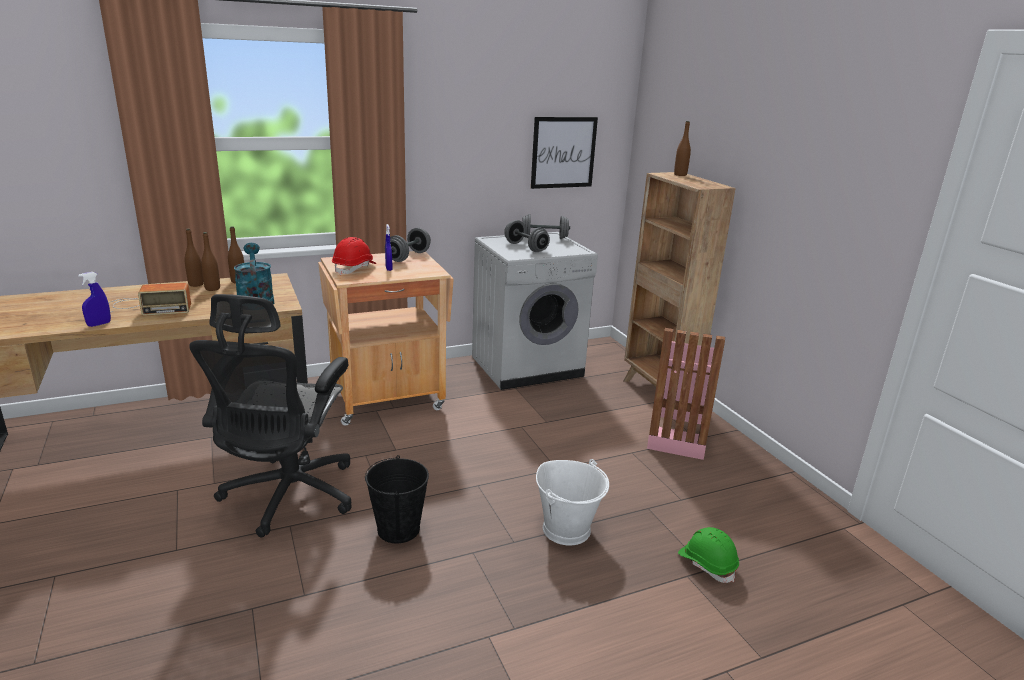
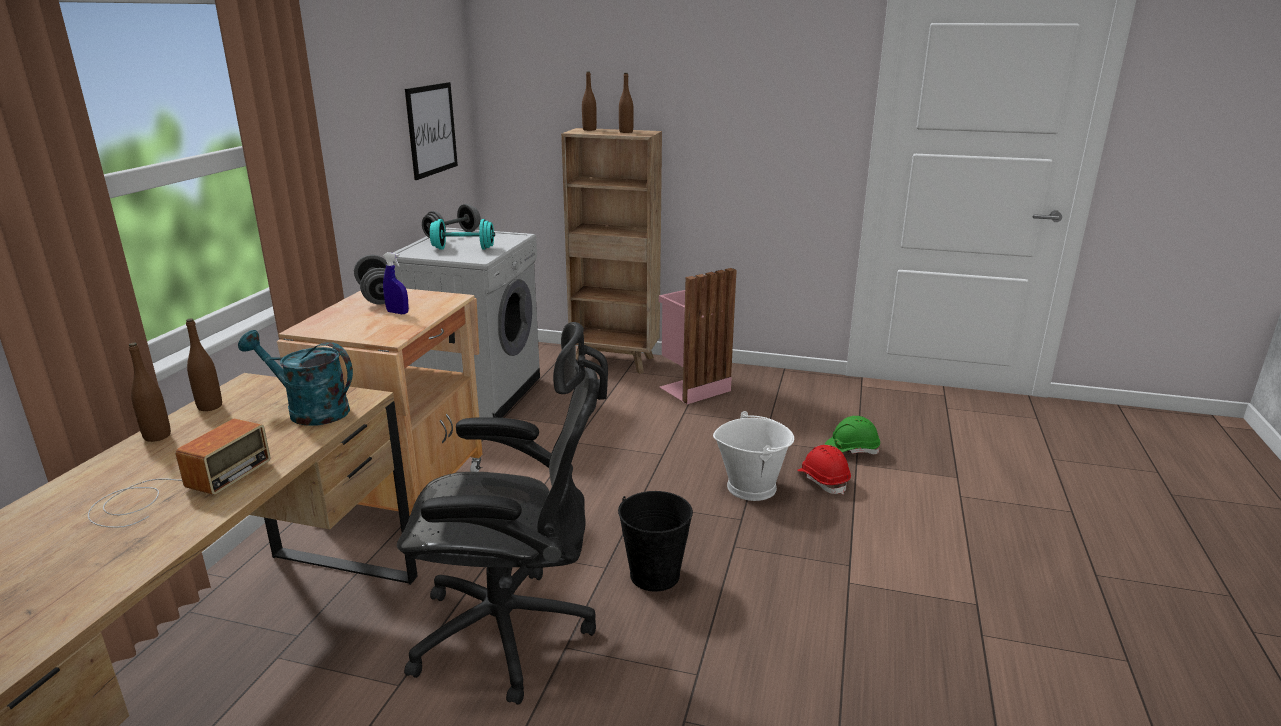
camera: 50 degrees left, 0 degrees up
(99, 324) = (177, 538): blue spray bottle -> none
(212, 288) = (201, 428): brown bottle -> brown bottle (626, 132)
(288, 499) = (512, 632): office chair -> office chair turned 45 degrees counterclockwise
(354, 268) = (361, 326): red hard hat -> red hard hat (823, 480)
(526, 247) = (463, 249): grey dumbbell -> turquoise dumbbell

